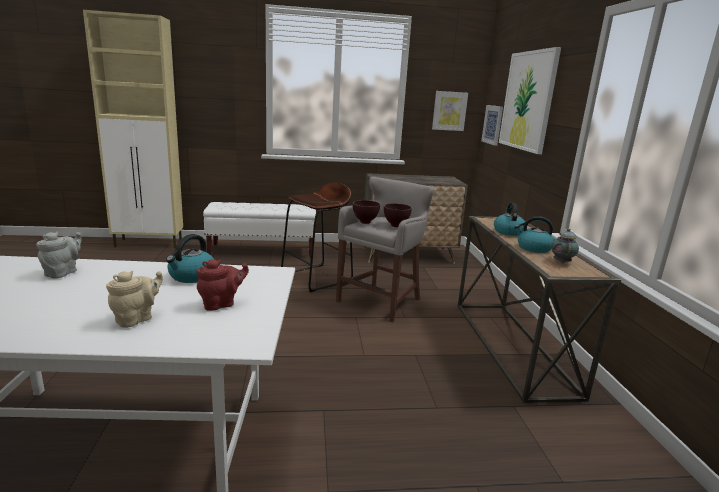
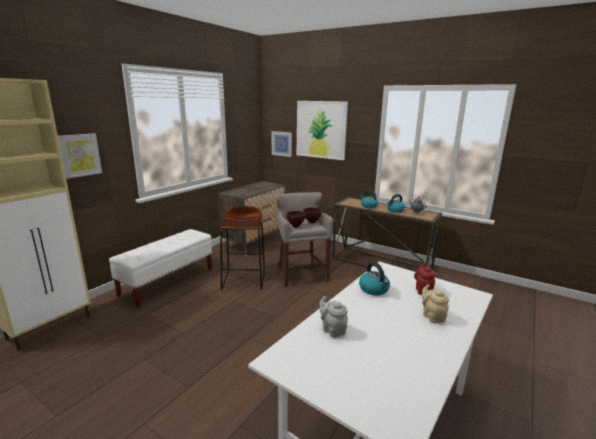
camera: 50 degrees left, 0 degrees up
(449, 111) = (248, 137): picture -> picture (80, 155)

